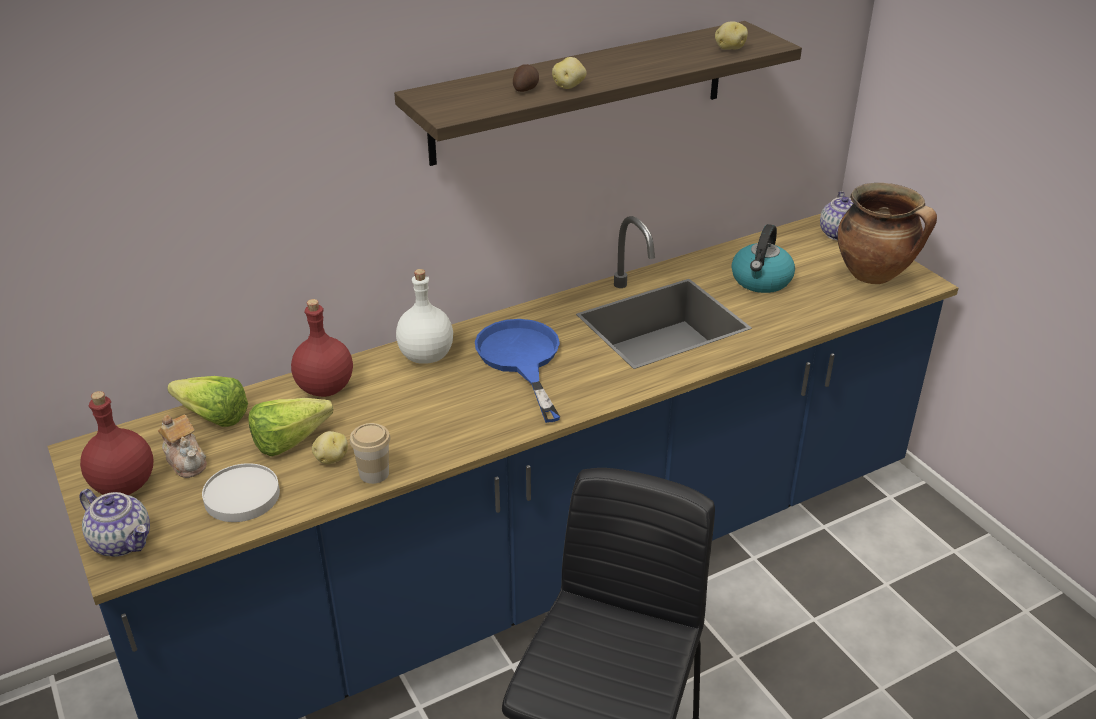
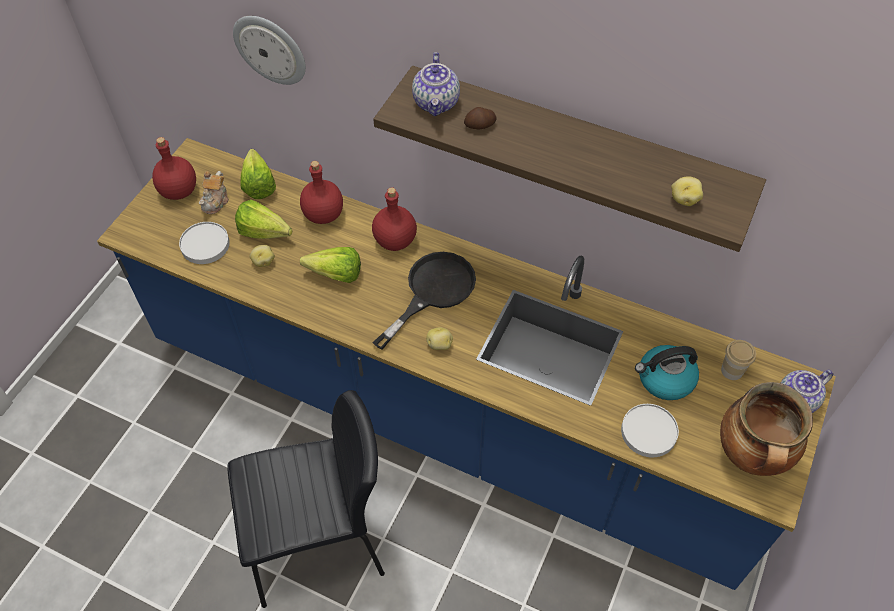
camera: 55 degrees right, 20 degrees up
(123, 541) = (139, 222): teapot -> teapot (437, 103)
(192, 184) = (270, 49): none -> wall clock
(374, 473) = (265, 289): cup -> cup (732, 370)
(414, 415) = (331, 273): none -> lettuce
(426, 355) = (396, 240): white bottle -> red bottle
(521, 359) = (433, 291): blue frying pan -> black frying pan
(569, 86) = (507, 145): potato -> potato (440, 345)
(808, 311) = (648, 432): none -> white plate

